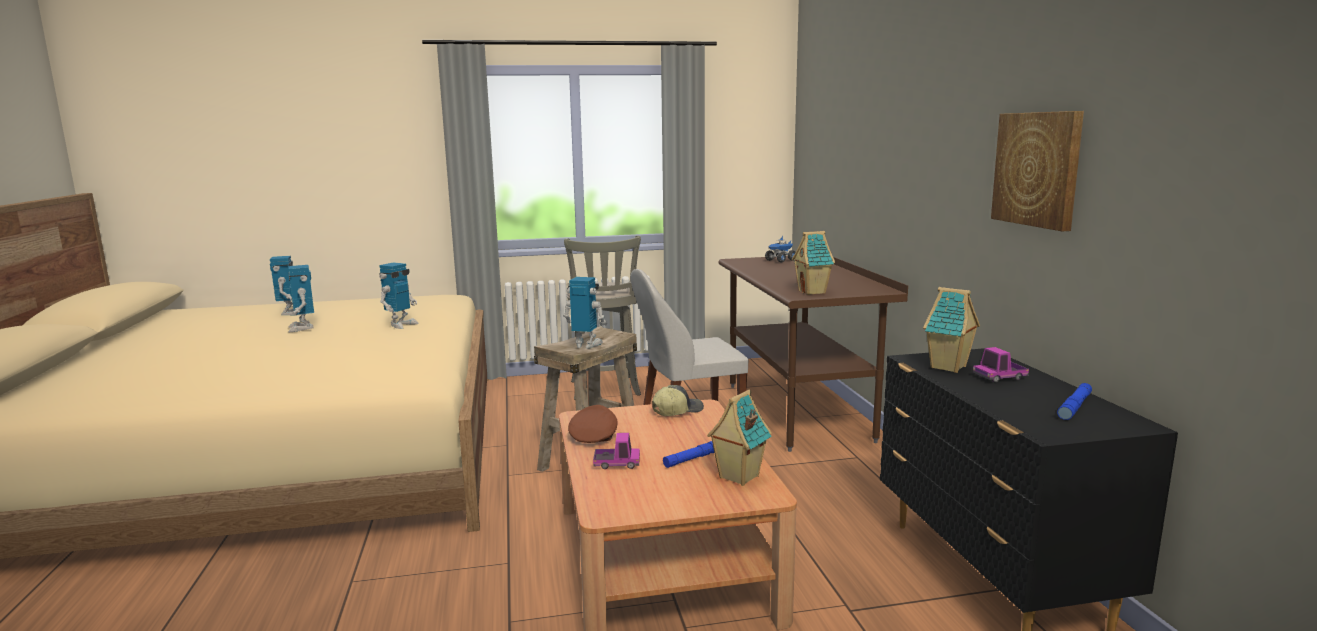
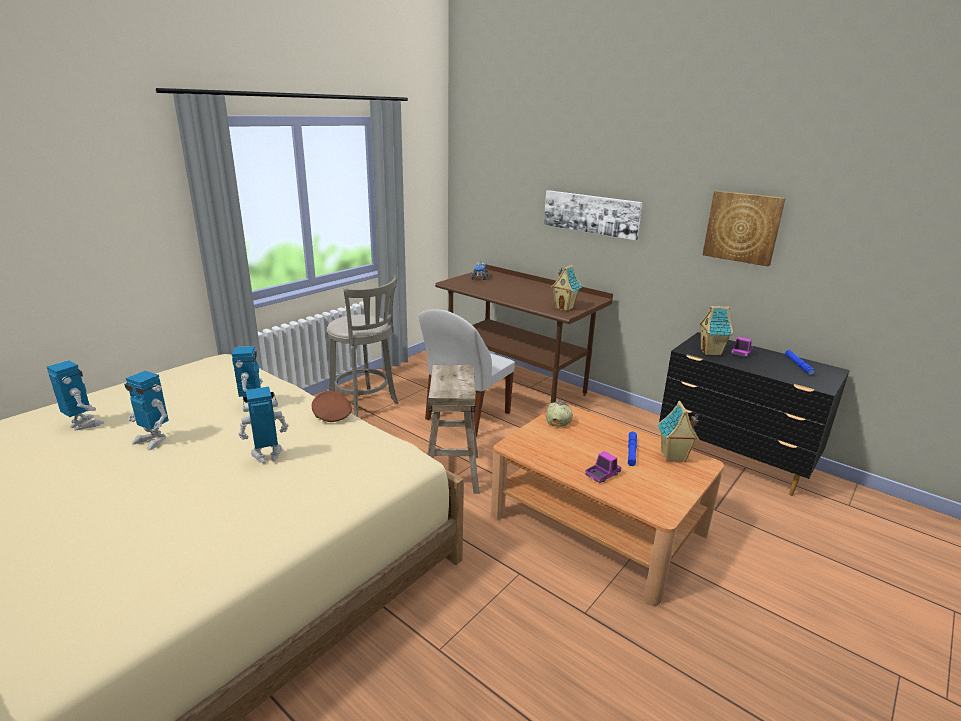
camera: 40 degrees left, 10 degrees up
(586, 345) = (459, 385): toy robot -> toy robot (267, 456)
(593, 436) = (551, 459): brown cap -> brown cap (331, 415)
(895, 169) = (591, 213): none -> picture

